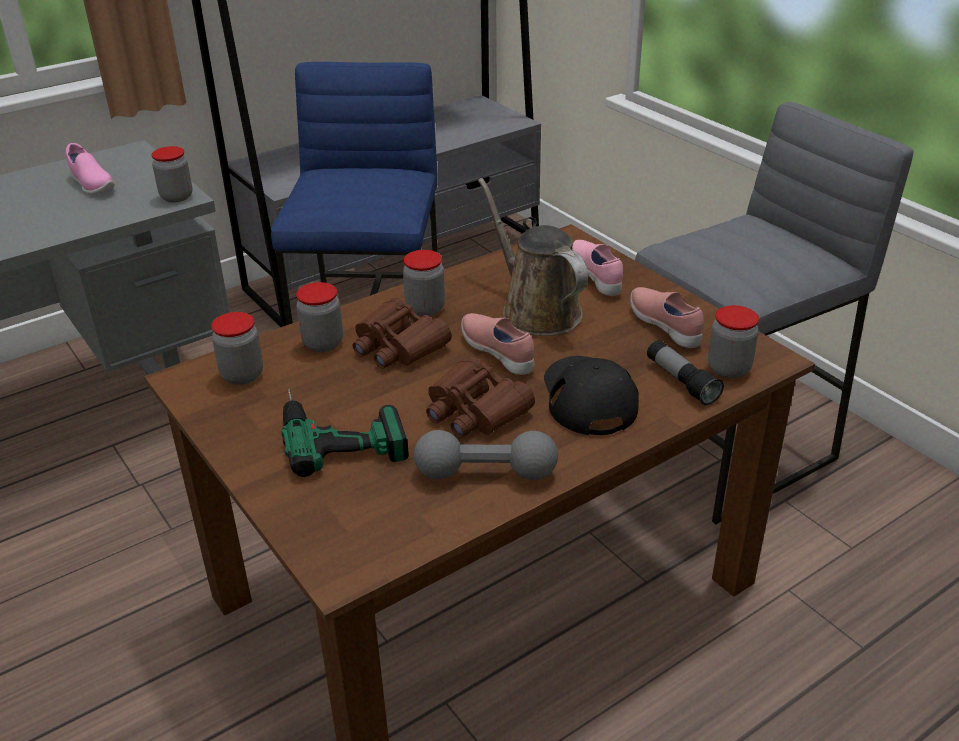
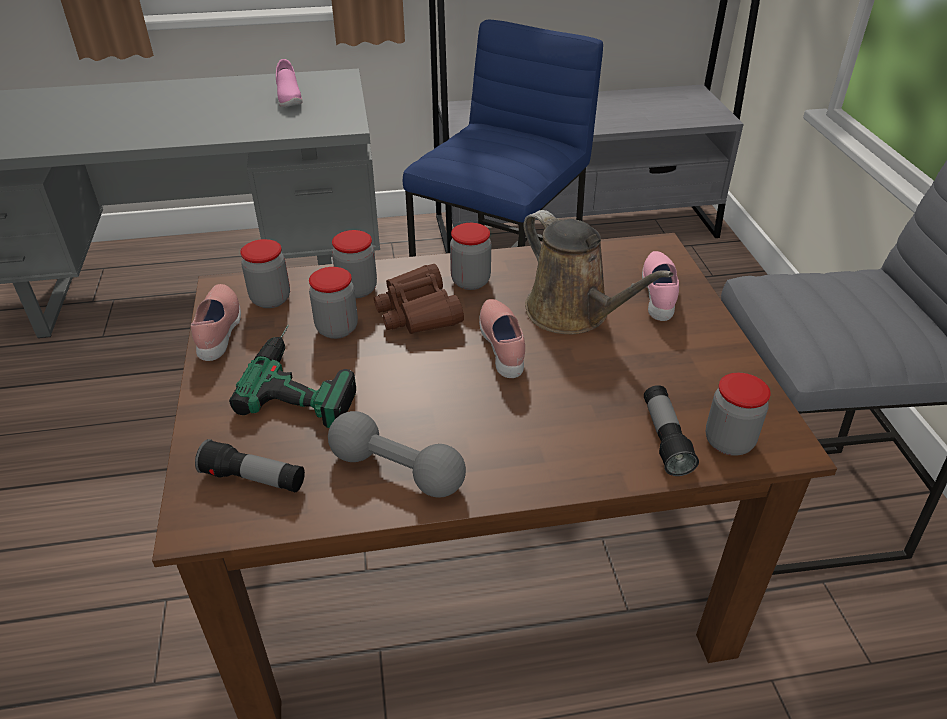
camera: 25 degrees right, 5 degrees up
(176, 197) = (343, 123): jar -> jar (337, 328)
(363, 522) = (254, 479): none -> flashlight
(475, 411) = (436, 400): brown binoculars -> none
(536, 310) = (573, 313): brown watering can -> brown watering can turned 150 degrees clockwise
(588, 398) = (555, 424): black cap -> none
(666, 327) = (693, 371): pink shoe -> pink shoe (220, 331)

